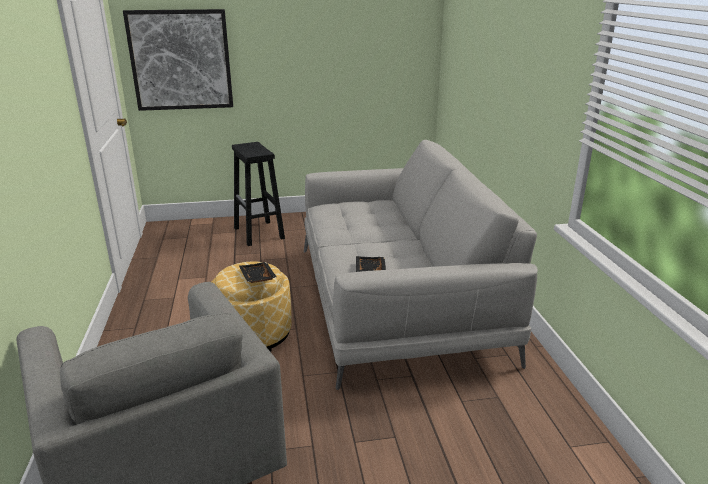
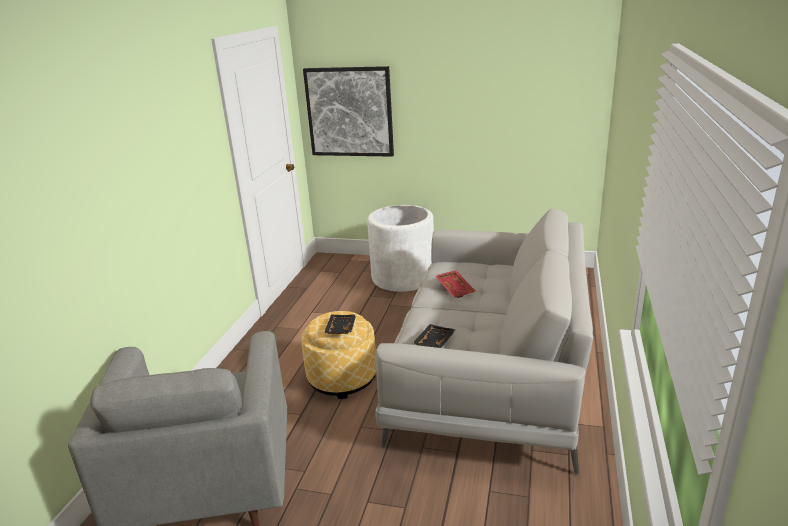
camera: 25 degrees right, 0 degrees up
(259, 233) = (403, 277): black stool -> white planter
(353, 224) = (455, 288): none -> red tray

